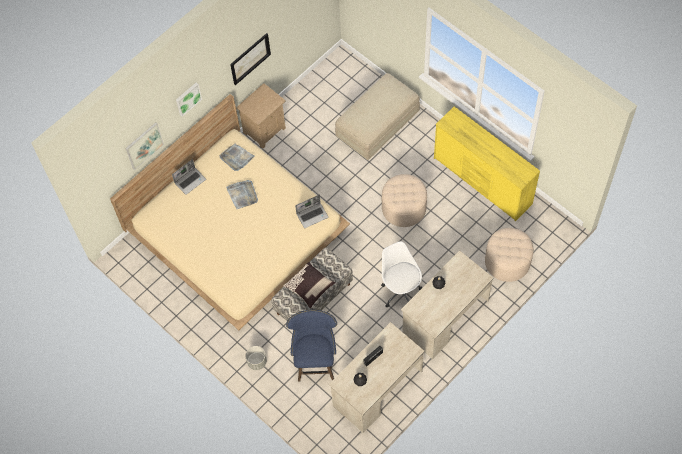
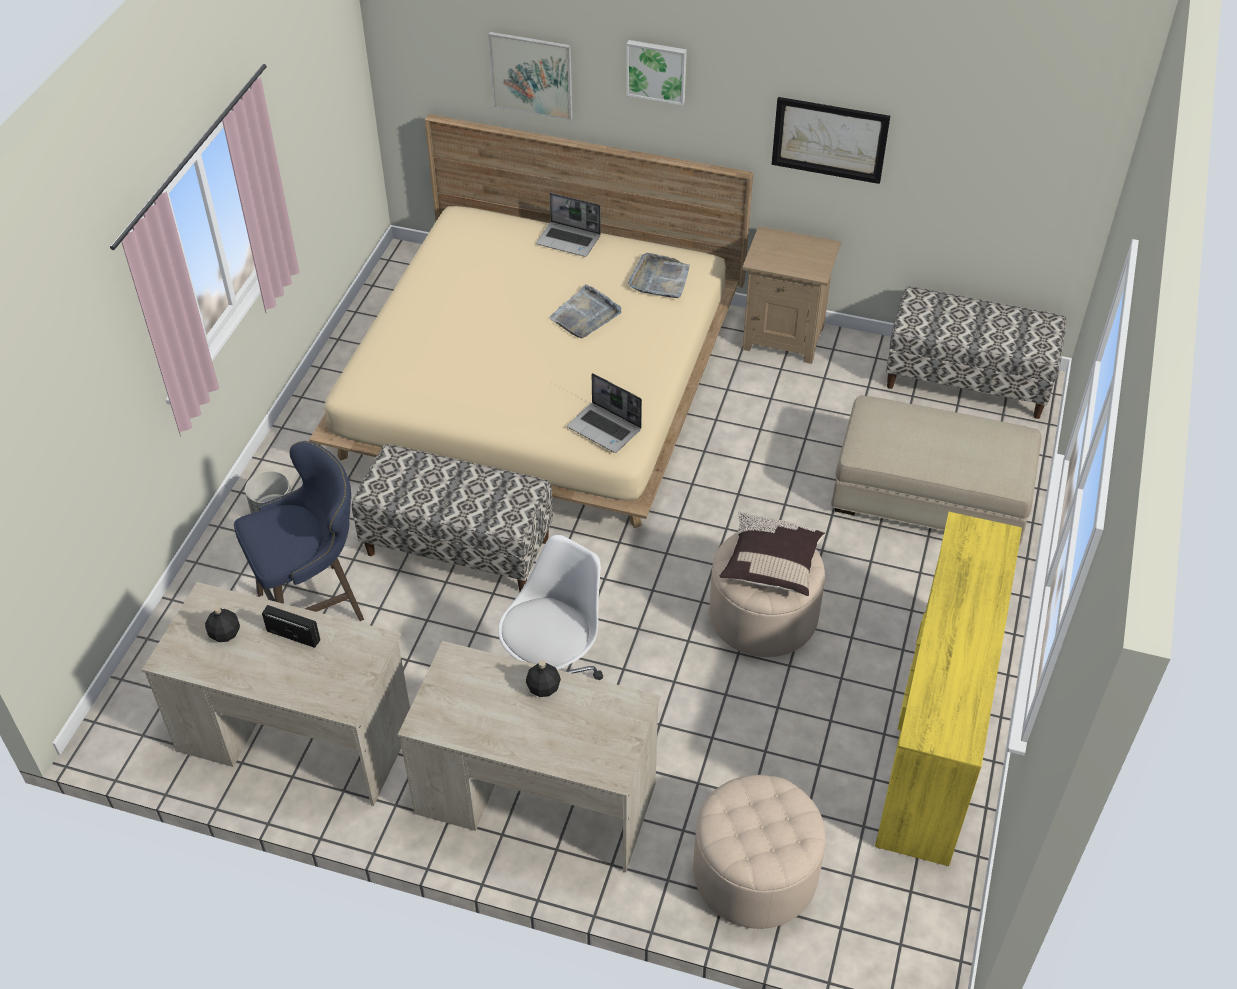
camera: 60 degrees right, 15 degrees down
(309, 287) = (440, 491): pillow -> pillow (771, 564)
(327, 79) = (967, 381): none -> bench

